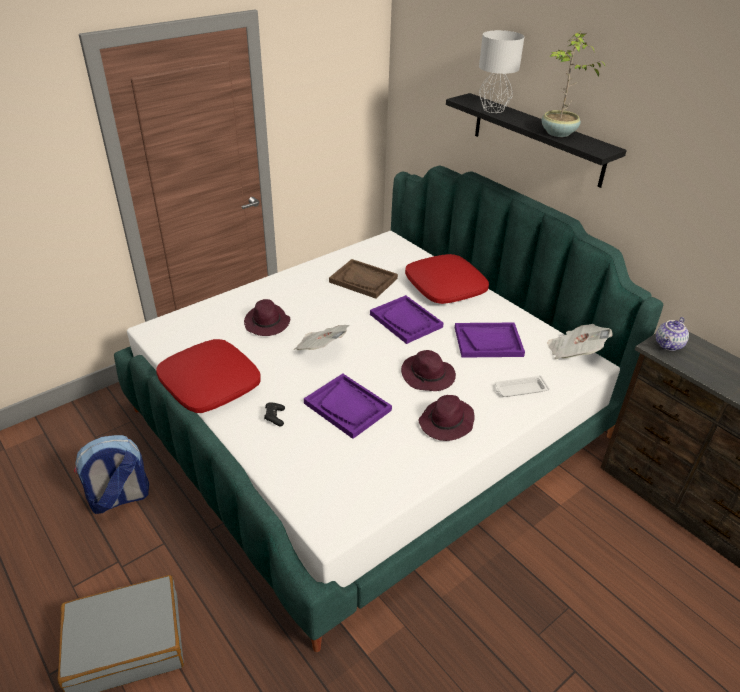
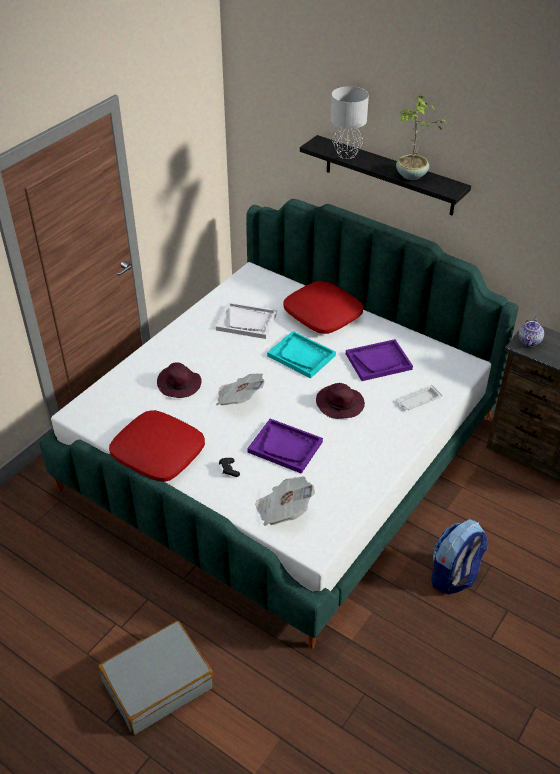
camera: 15 degrees left, 5 degrees up
(119, 499) = (88, 572): backpack -> backpack (454, 576)
(363, 280) = (246, 322): brown tray -> white tray
(406, 321) = (301, 356): purple tray -> turquoise tray
(446, 423) = (370, 443): purple hat -> none
(574, 352) = (451, 357): newspaper -> newspaper (283, 510)

